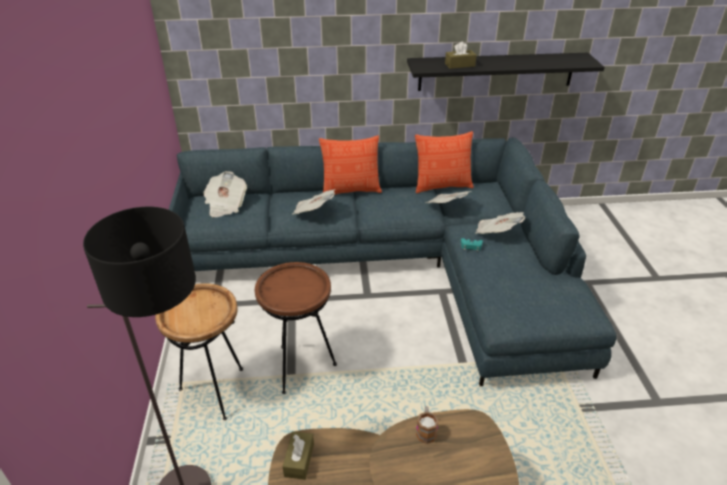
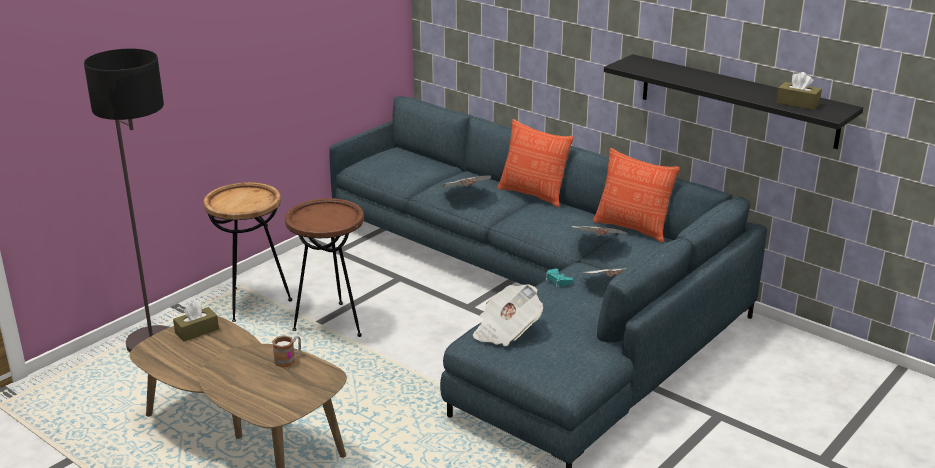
camera: 45 degrees right, 10 degrees down
(225, 205) = (405, 160): newspaper -> newspaper (506, 331)
(460, 65) = (669, 74): brown tissue box -> brown tissue box (797, 103)

